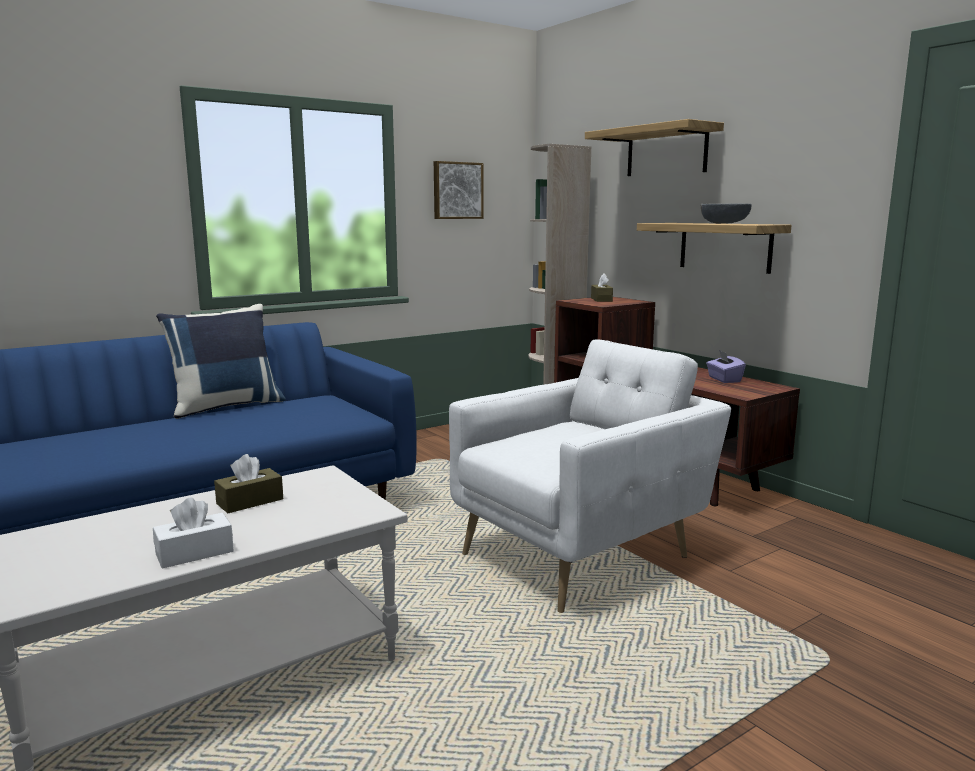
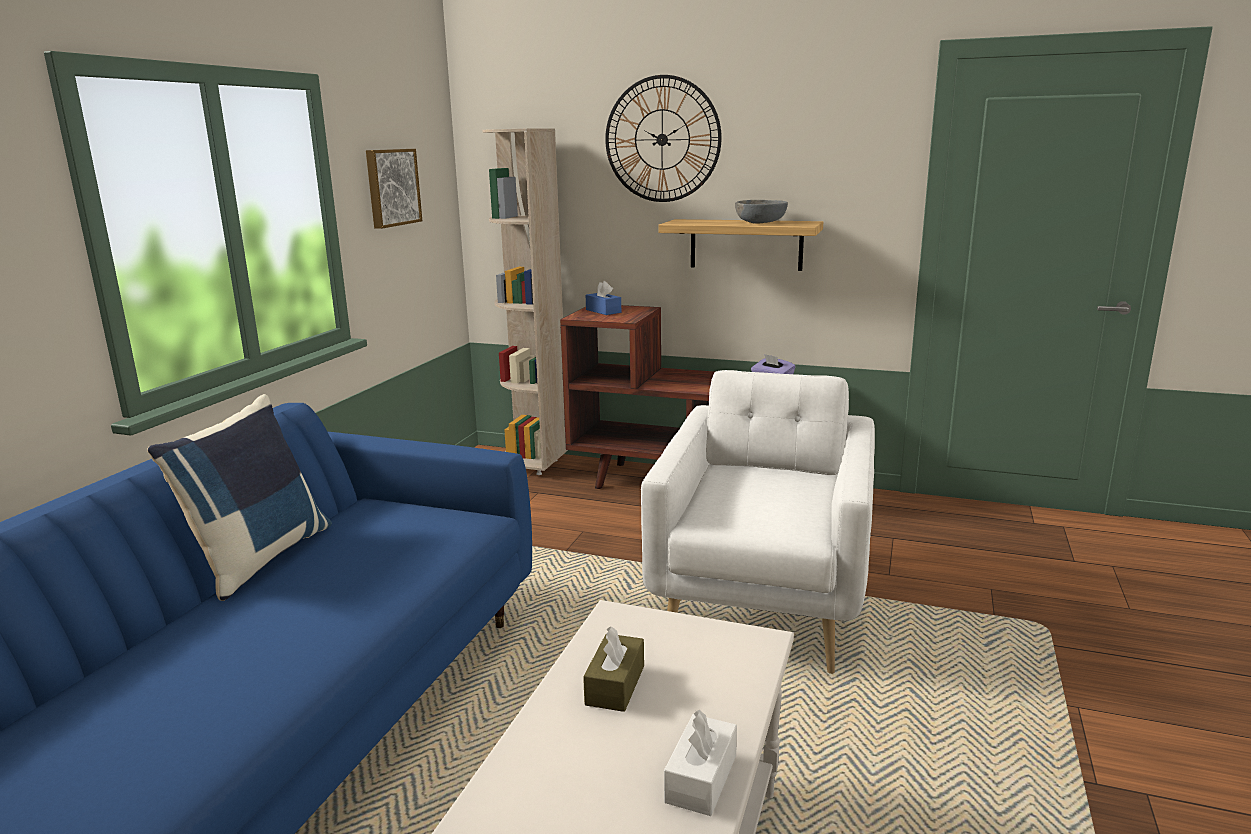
camera: 35 degrees left, 5 degrees up
(601, 299) = (603, 311): brown tissue box -> blue tissue box
(666, 151) = (662, 139): shelf -> wall clock

